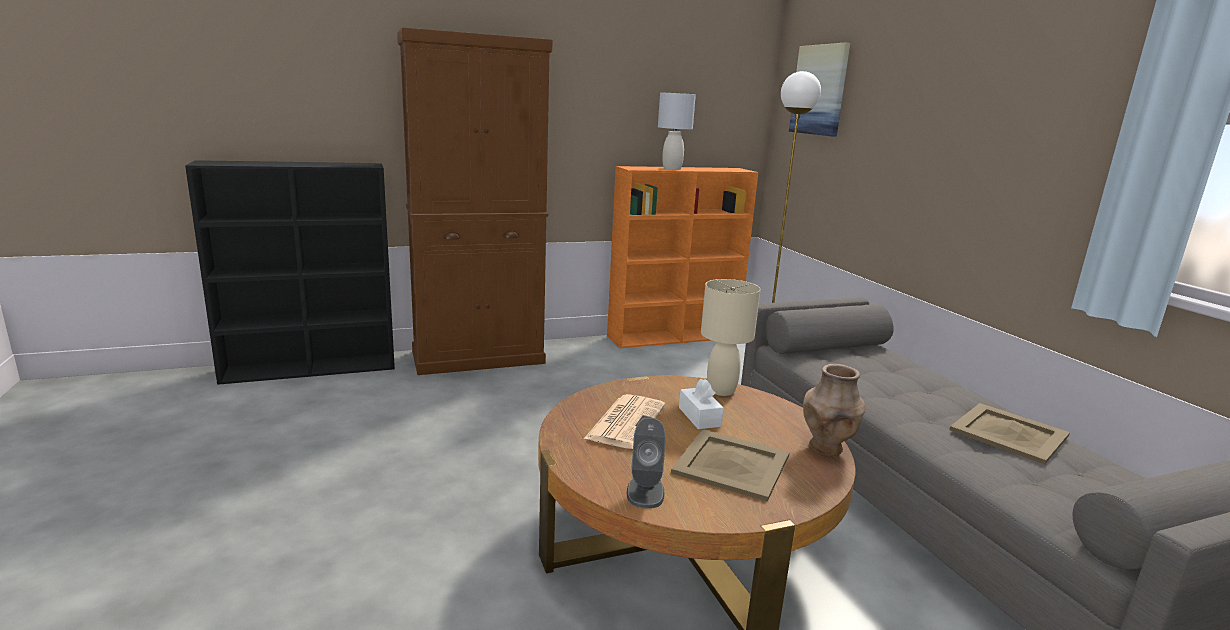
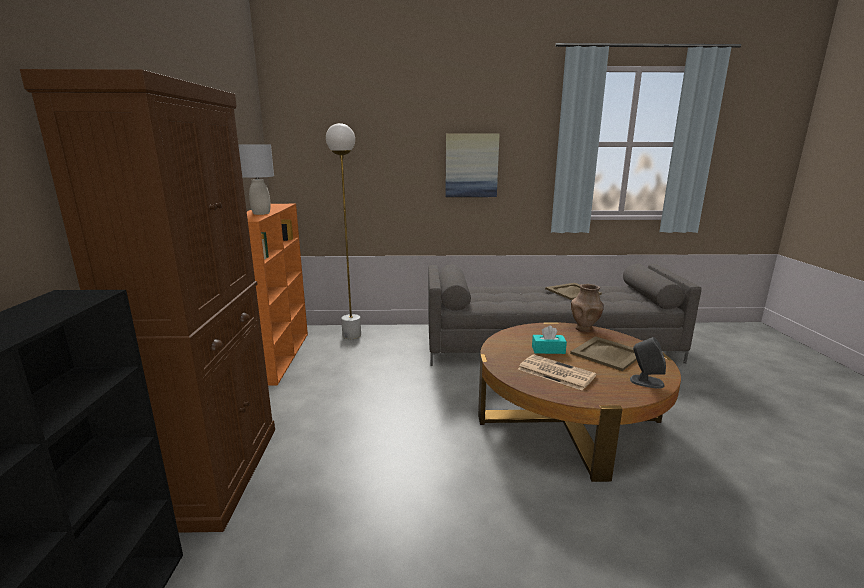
camera: 70 degrees left, 0 degrees up
(699, 417) = (548, 350): white tissue box -> turquoise tissue box
(721, 390) = (510, 337): beige table lamp -> none
(820, 90) = (325, 136): picture -> picture (471, 165)

